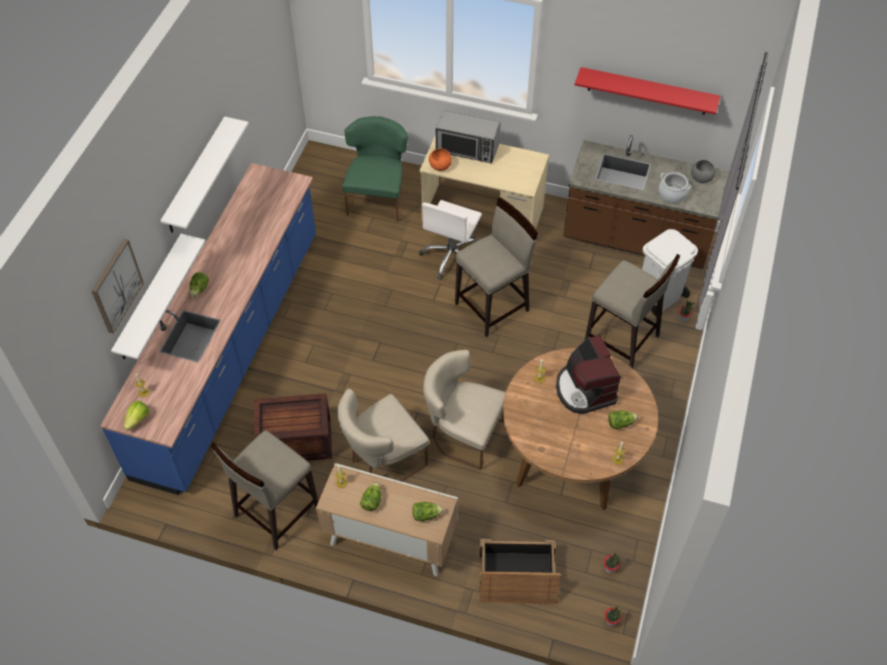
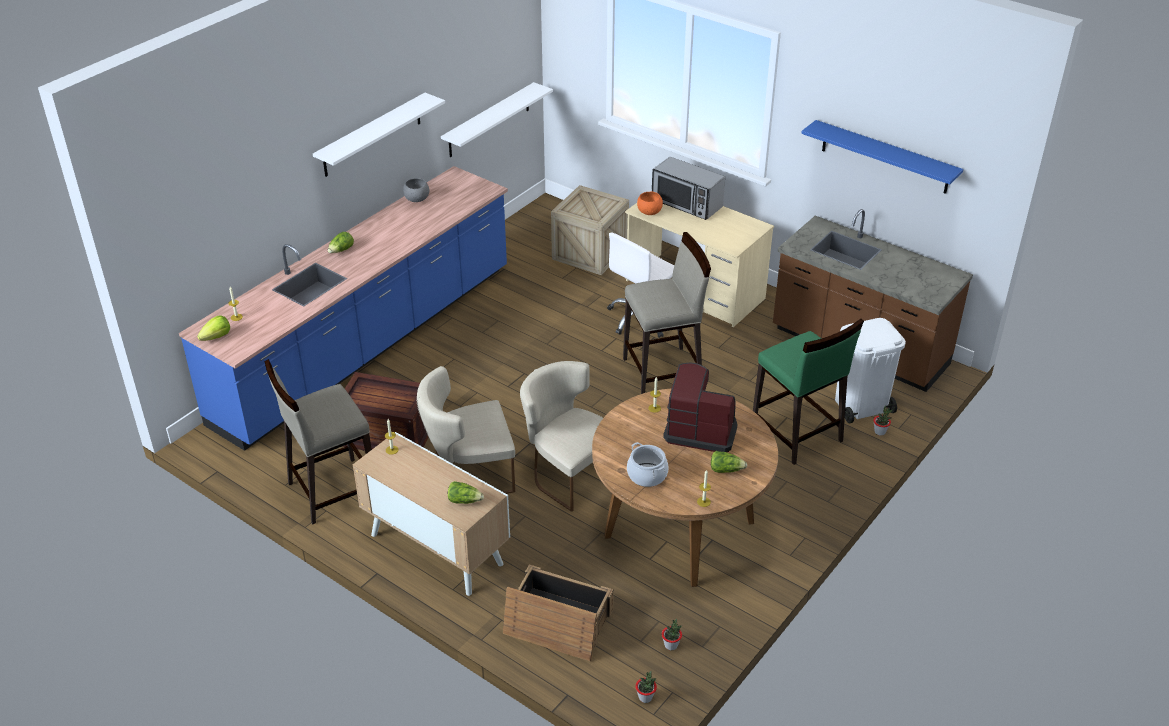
camera: 20 degrees right, 15 degrees down
(116, 286) = (236, 189): picture -> none
(150, 298) = (280, 233): white shelf -> white shelf (489, 120)
(372, 501) = (414, 473): lettuce -> none
(378, 198) = (590, 253): green chair -> crate
(584, 389) = (700, 430): coffee machine -> coffee machine turned 105 degrees clockwise
(622, 340) = (796, 434): beige stool -> green stool
(647, 91) = (885, 157): red shelf -> blue shelf
(672, 194) = (893, 279): cooking pot -> cooking pot (647, 475)
(701, 178) = (935, 273): grey bowl -> grey bowl (416, 199)

